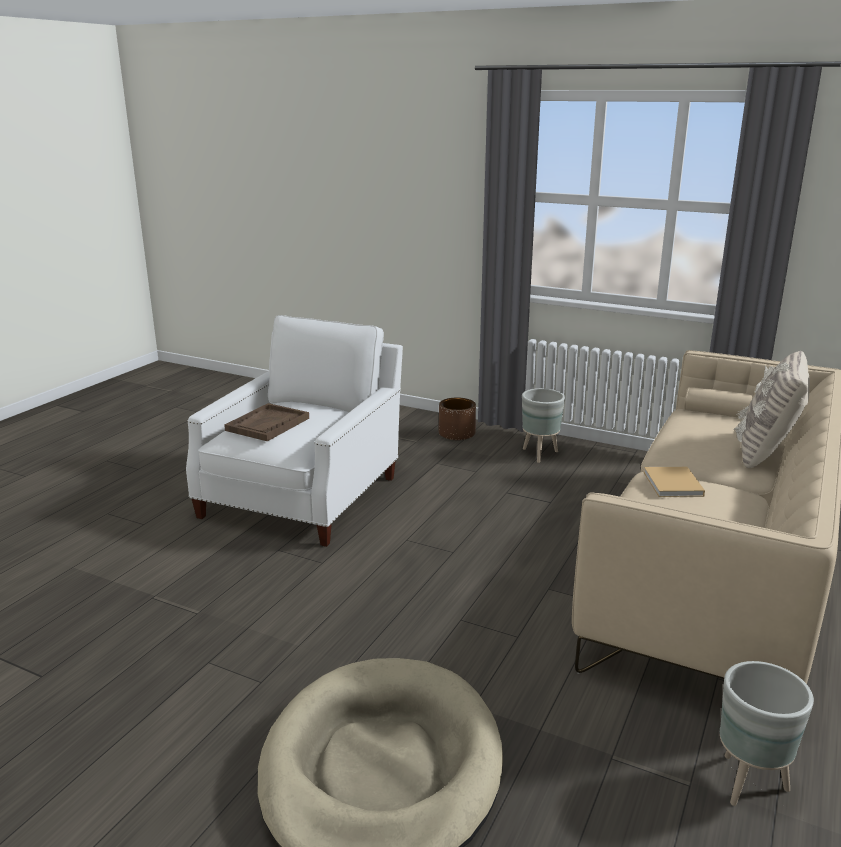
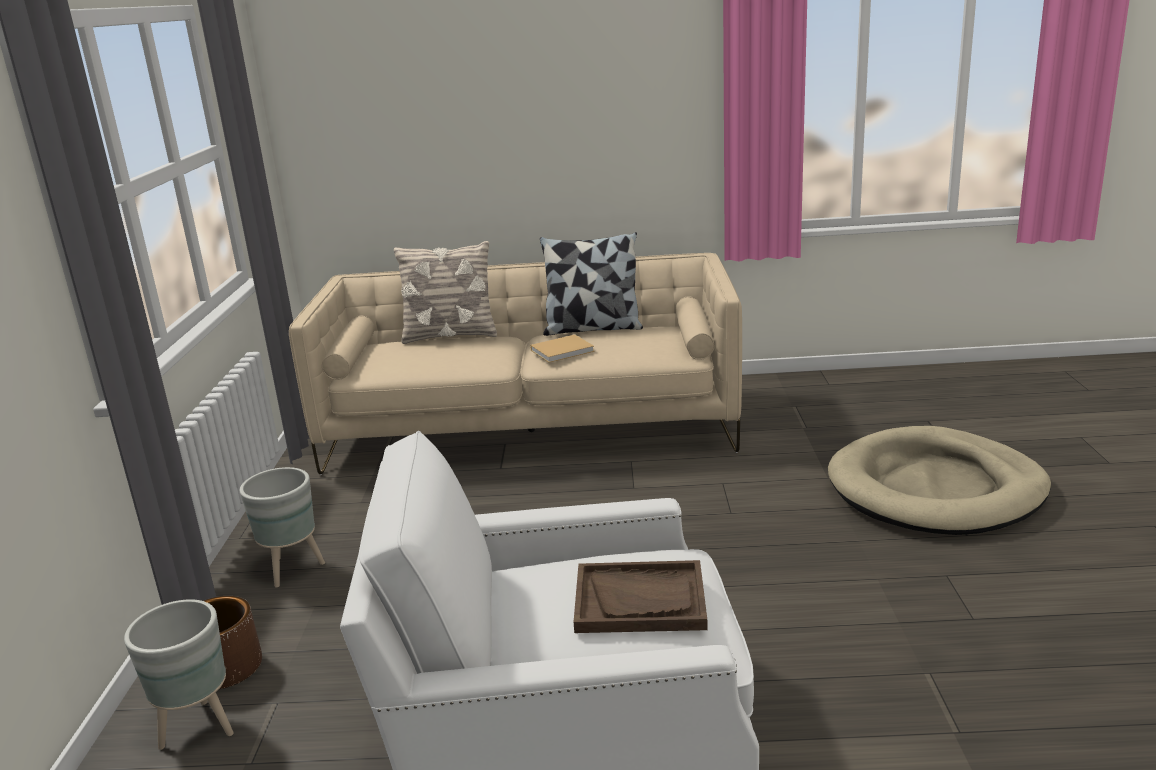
camera: 115 degrees left, 0 degrees up
(744, 515) = (592, 328): none -> pillow
(749, 784) = (771, 394): grey planter -> grey planter (200, 727)

